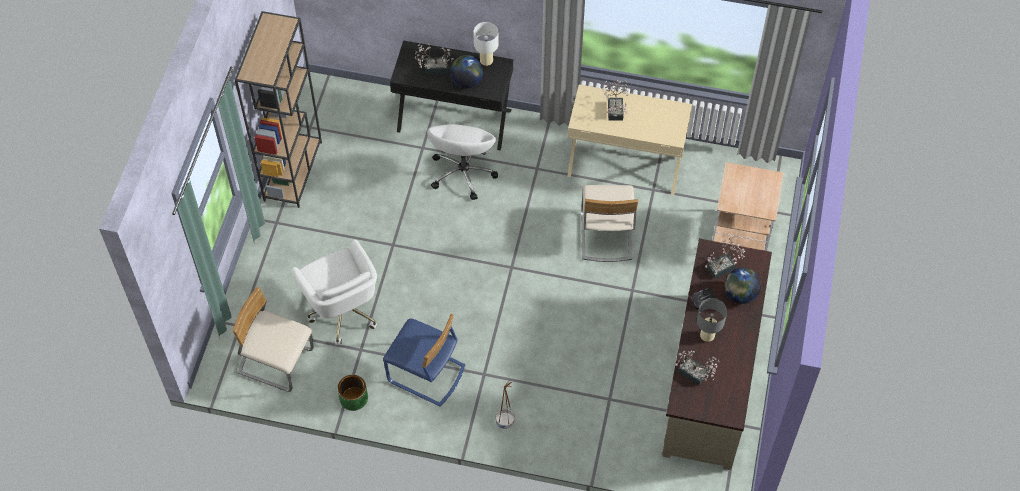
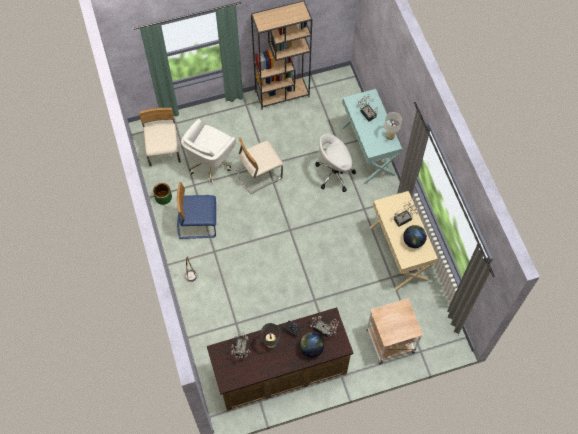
camera: 60 degrees right, 5 degrees up
(426, 374) = (197, 223): blue chair -> blue chair turned 90 degrees clockwise
(454, 120) = (368, 151): black desk -> turquoise desk
(466, 81) = (369, 133): globe -> globe (413, 241)
(605, 235) = (342, 267): beige chair -> beige chair (259, 174)

